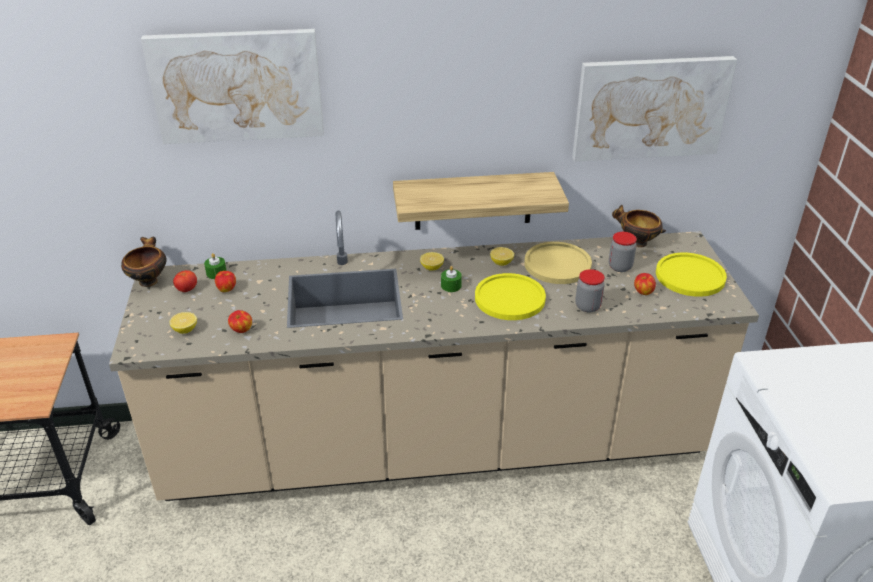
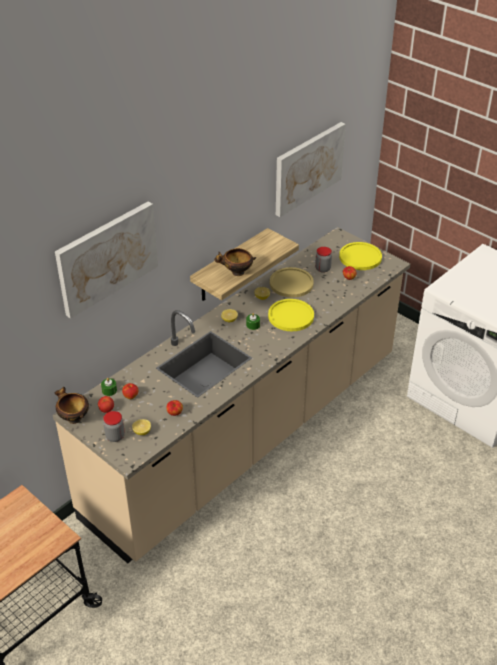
camera: 40 degrees left, 5 degrees up
(587, 306) = (332, 300): jar -> jar (115, 436)
(636, 242) = (315, 249): bowl -> bowl (236, 273)

